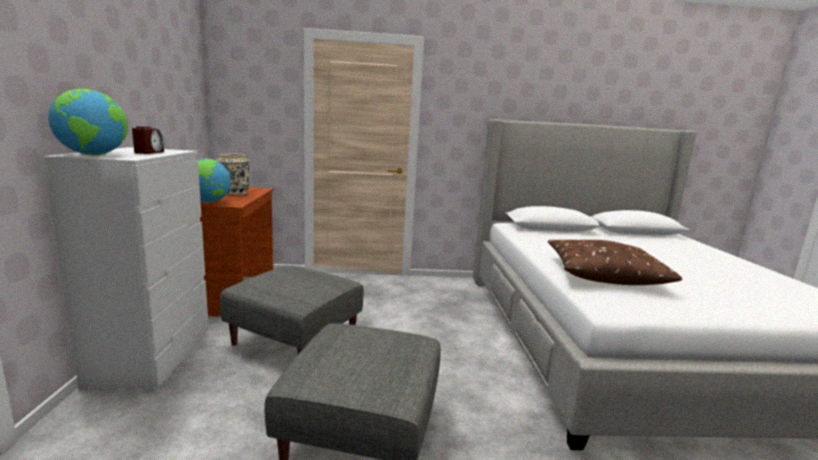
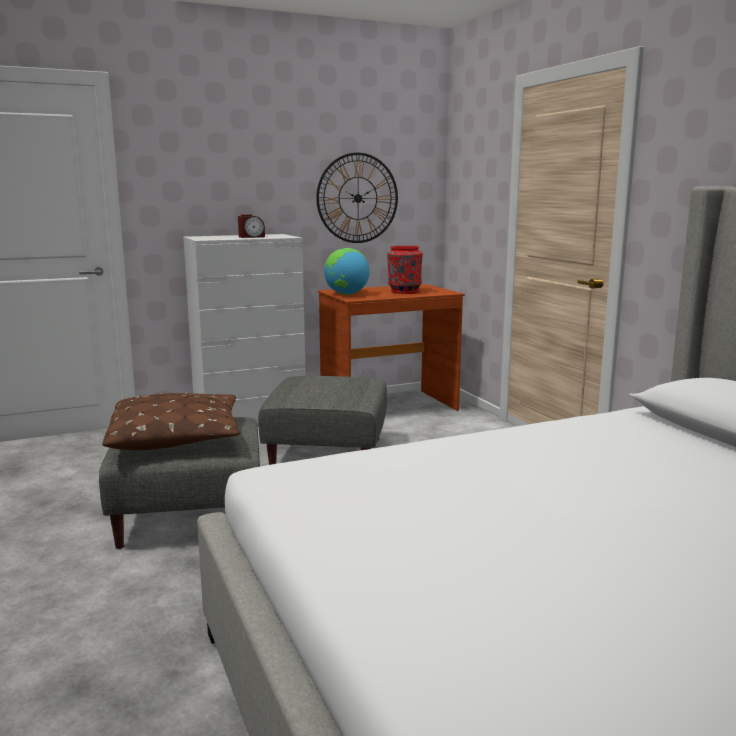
camera: 70 degrees right, 0 degrees up
(94, 155) = (205, 237): globe -> none
(167, 110) = (357, 198): none -> wall clock
(234, 193) = (404, 291): beige vase -> red vase
(603, 273) = (438, 471): brown pillow -> brown pillow (177, 438)

